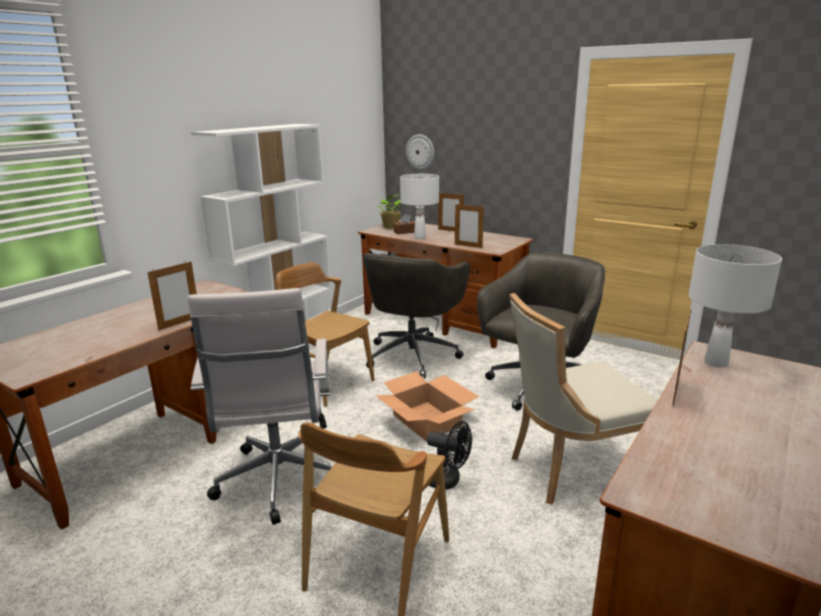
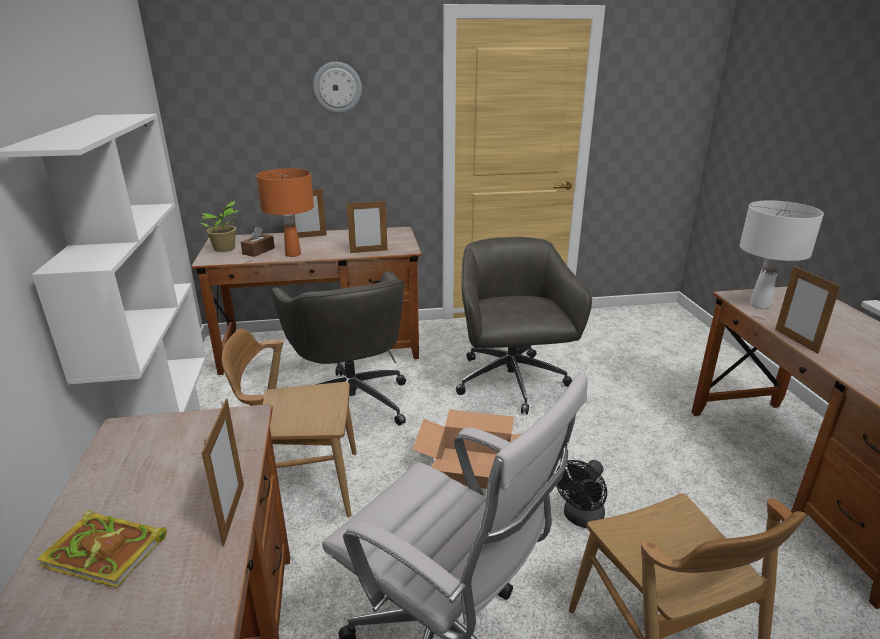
camera: 45 degrees left, 5 degrees up
(132, 316) = (108, 551): none -> book
(420, 152) = (233, 139): wall clock -> wall clock (337, 87)
(420, 237) = (293, 254): white table lamp -> orange table lamp
(448, 480) = (580, 518): black fan -> black fan turned 150 degrees clockwise
(571, 470) = (637, 447): beige chair -> none

